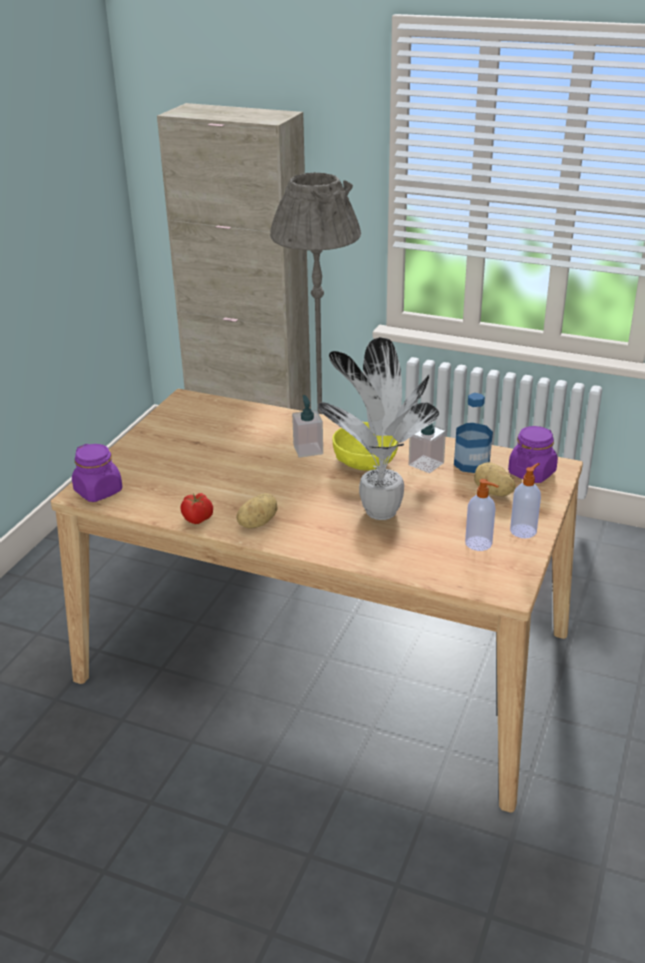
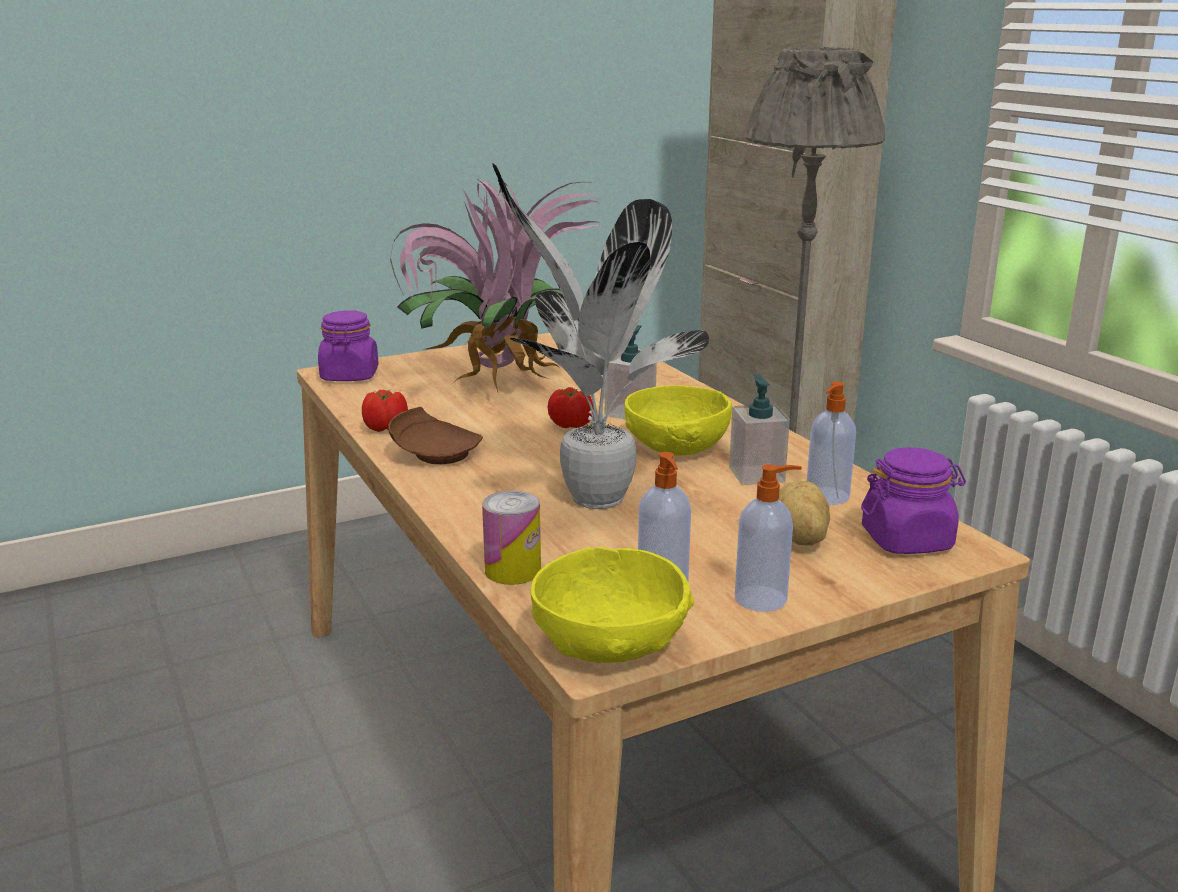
camera: 40 degrees right, 10 degrees down
(206, 462) = (497, 387): none -> potted plant
(257, 523) = (435, 453): potato -> brown plate
(292, 472) = (570, 425): none -> tomato
(411, 569) = (513, 570): none -> can
(471, 463) = (826, 497): bottle -> soap dispenser
(503, 582) = (609, 643): none -> yellow bowl

